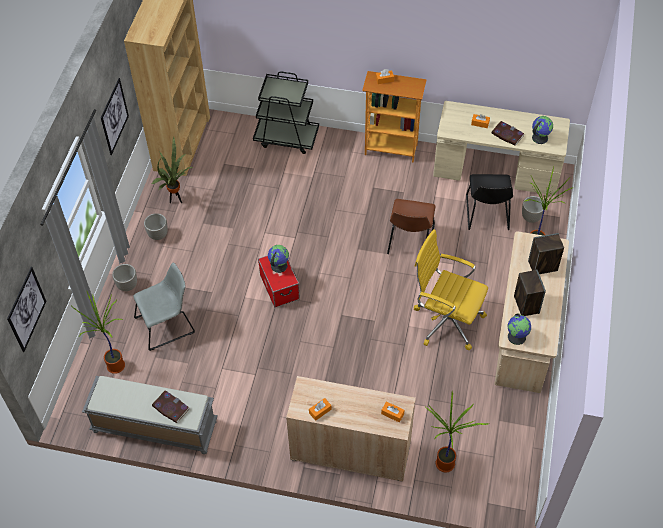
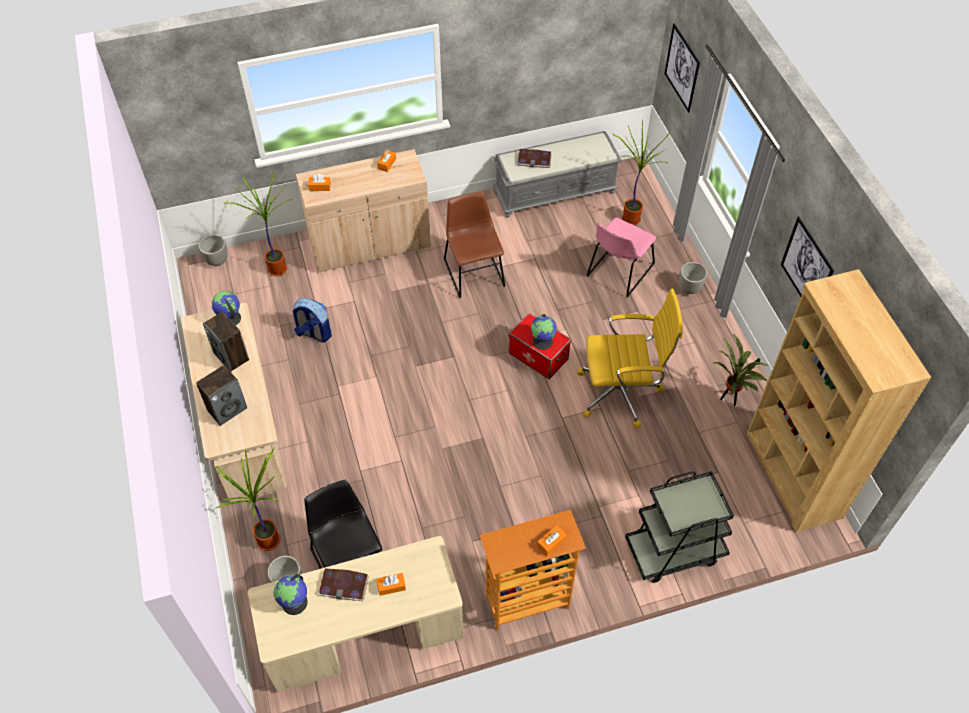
camera: 150 degrees right, 0 degrees up
(158, 235) = (710, 351): planter -> planter (217, 261)
(167, 324) = (618, 272): grey chair -> pink chair
(410, 241) = (426, 475): brown chair -> brown chair (473, 270)
(440, 385) = (314, 333): none -> backpack
(446, 320) = (338, 400): yellow office chair -> yellow office chair (621, 392)

